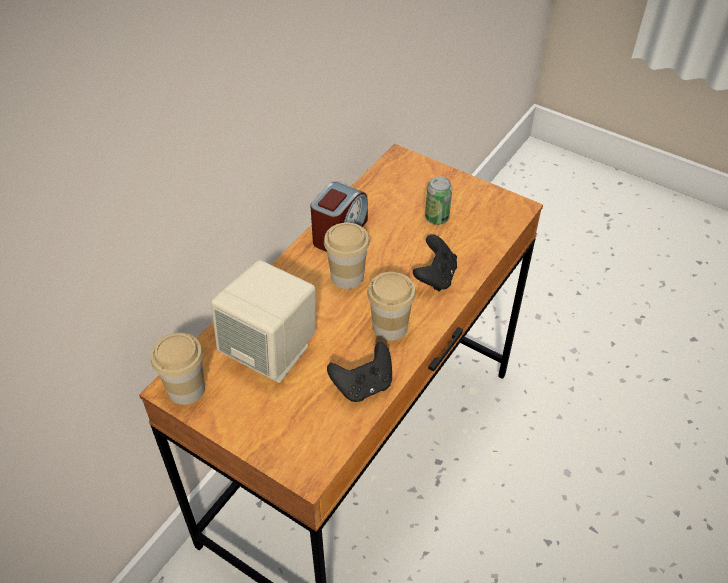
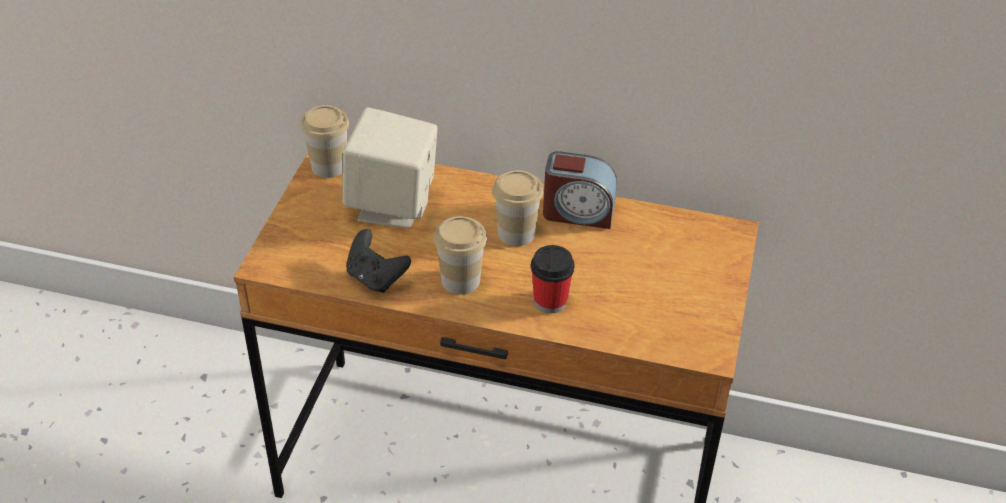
camera: 70 degrees right, 5 degrees down
(435, 277) = (550, 301): black game controller -> cup
(437, 218) = (647, 284): can -> none

